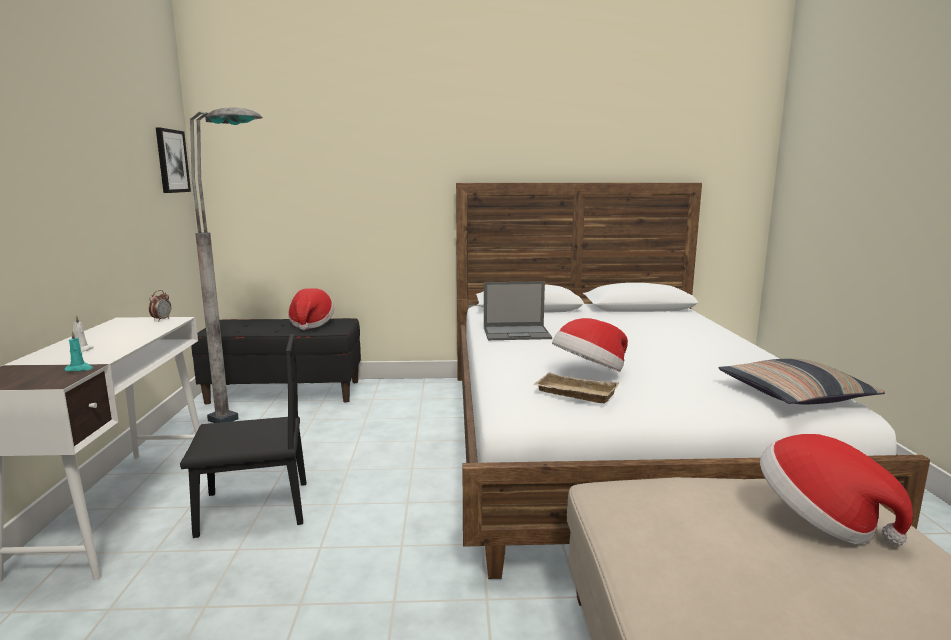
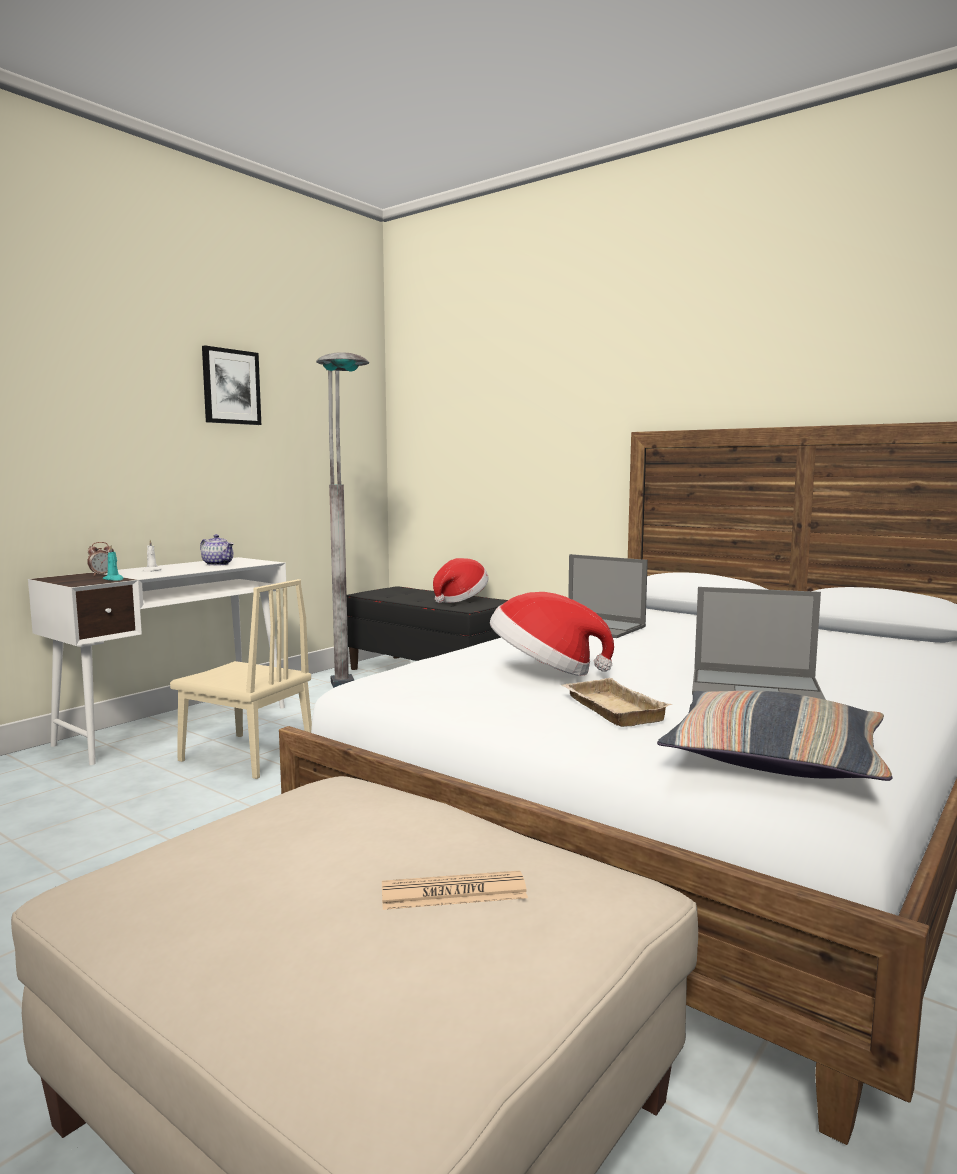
camera: 40 degrees right, 5 degrees down
(130, 329) = (218, 564): none -> teapot
(161, 319) = (257, 561): alarm clock -> alarm clock (102, 575)
(171, 161) = (354, 416): picture -> picture (231, 387)
(253, 508) = (246, 755): black chair -> beige chair
(574, 393) = (460, 682): beige tray -> beige tray (609, 709)
(690, 356) = (757, 687): none -> laptop
(819, 521) = (453, 892): hat -> newspaper

